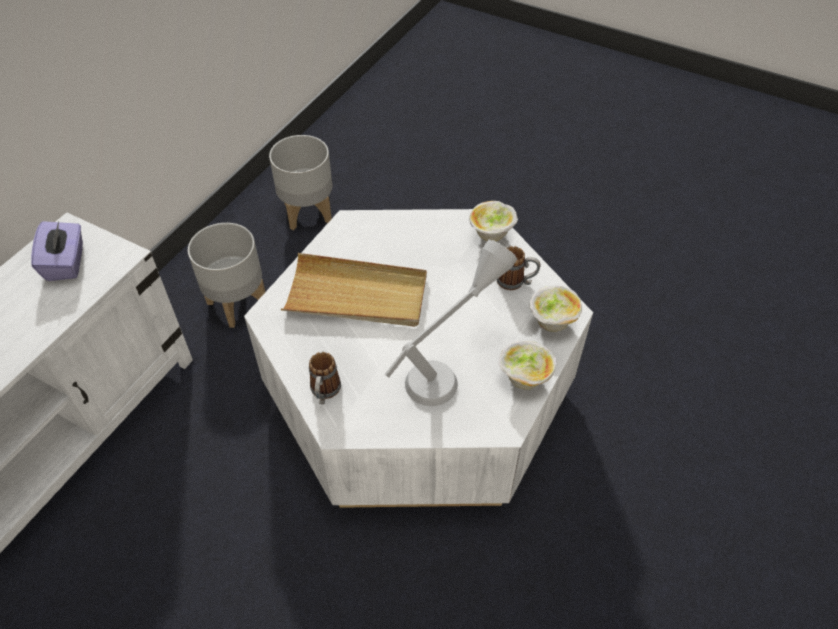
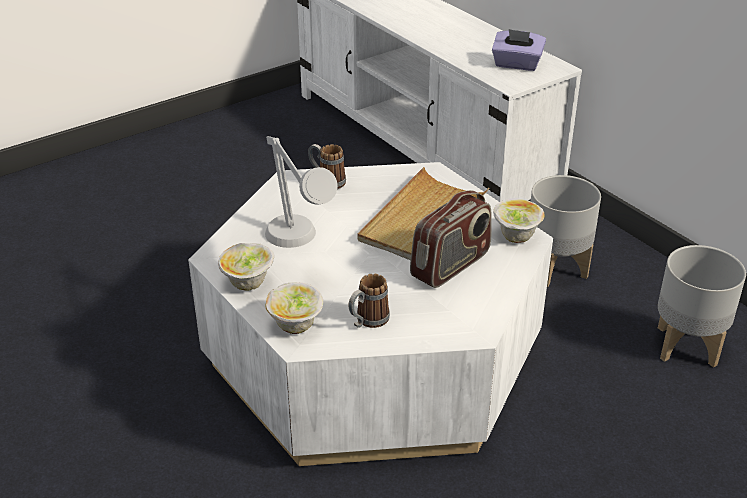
camera: 115 degrees right, 15 degrees down
(414, 257) = (451, 265): none -> radio
(491, 236) = (449, 328): bowl -> bowl (515, 237)

